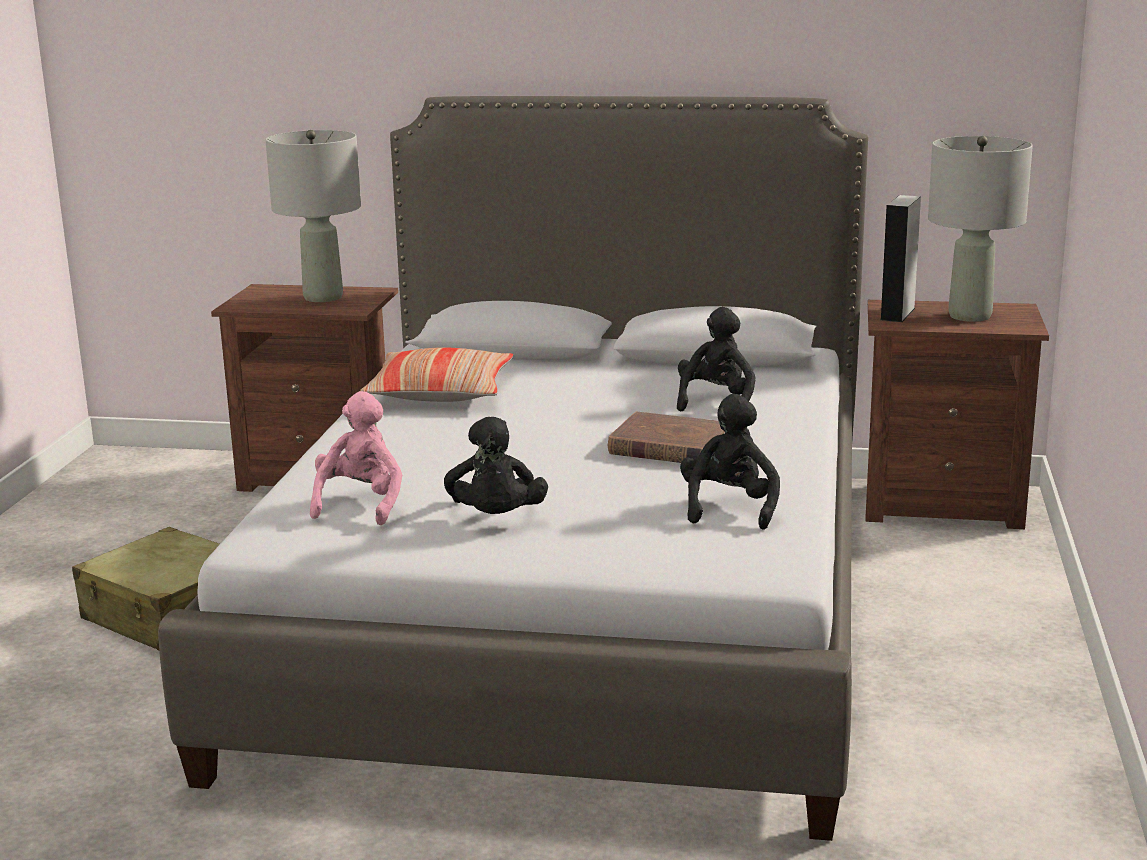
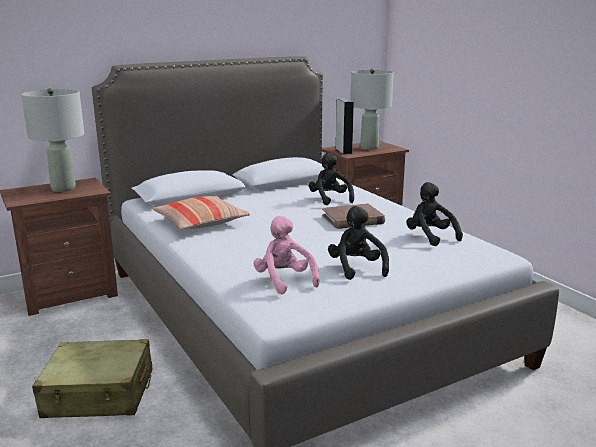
camera: 40 degrees left, 0 degrees up
(496, 518) = (356, 268): black plush toy -> black plush toy turned 150 degrees counterclockwise

